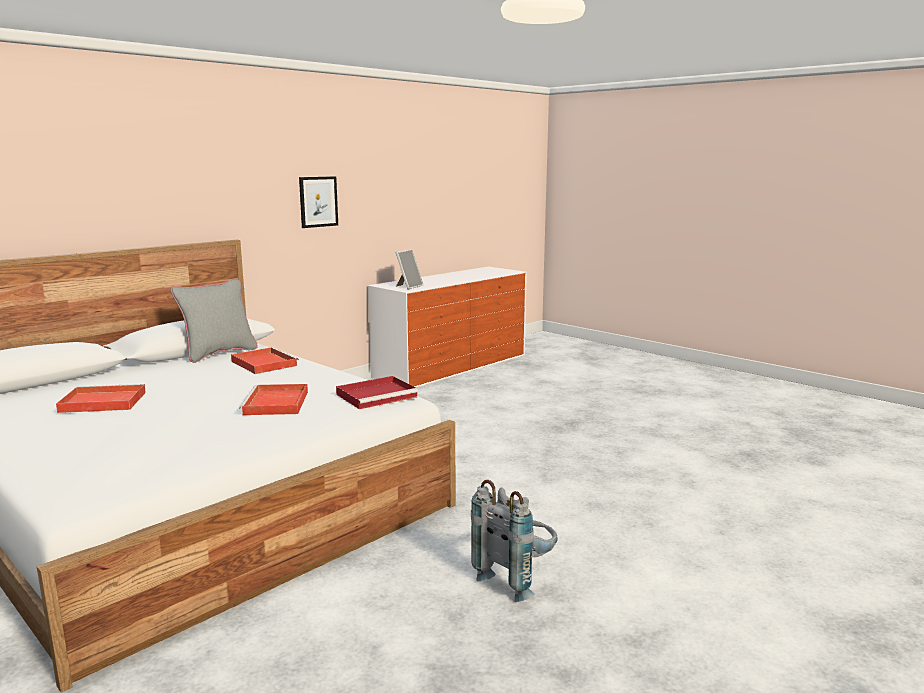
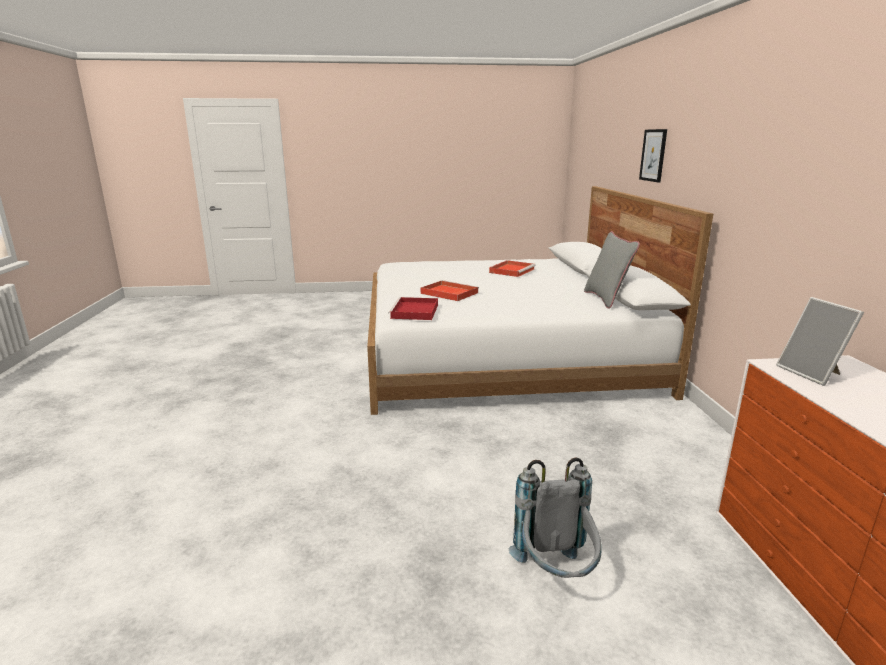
camera: 130 degrees right, 5 degrees up
(263, 363) = (553, 303): red tray -> none
(318, 201) = (817, 185): picture -> picture (653, 155)
(517, 578) = (271, 399): grey backpack -> grey backpack (555, 575)

